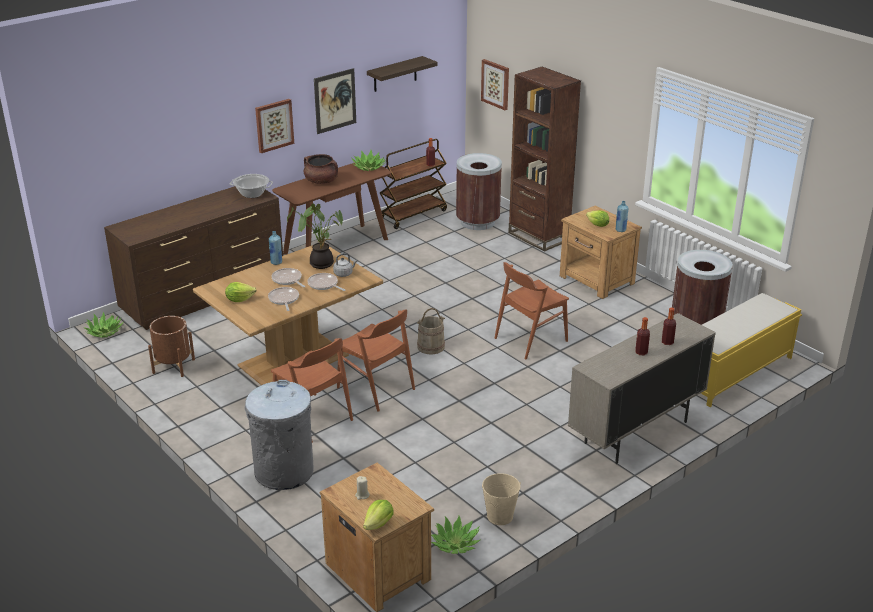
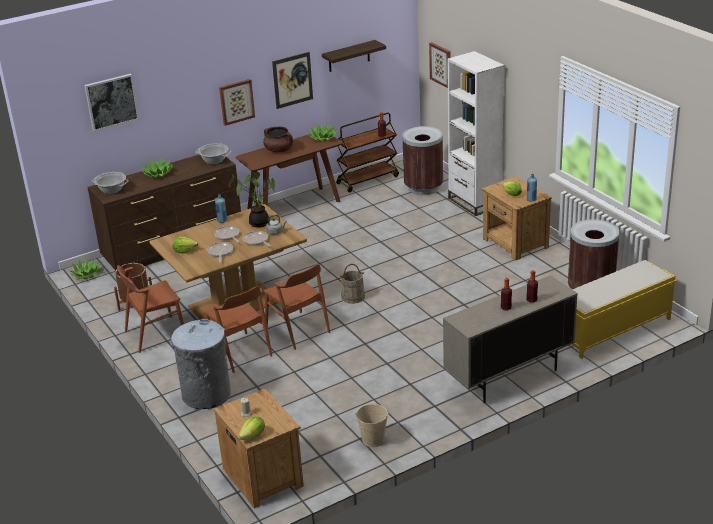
camera: 10 degrees right, 0 degrees up
(133, 124) = (111, 102): none -> picture
(135, 230) = (112, 190): none -> cooking pot
(455, 544) = (330, 459): potted plant -> potted plant (158, 174)
(530, 339) = (441, 294): brown chair -> brown chair (155, 334)
(538, 237) = (474, 202): brown bookcase -> white bookcase

